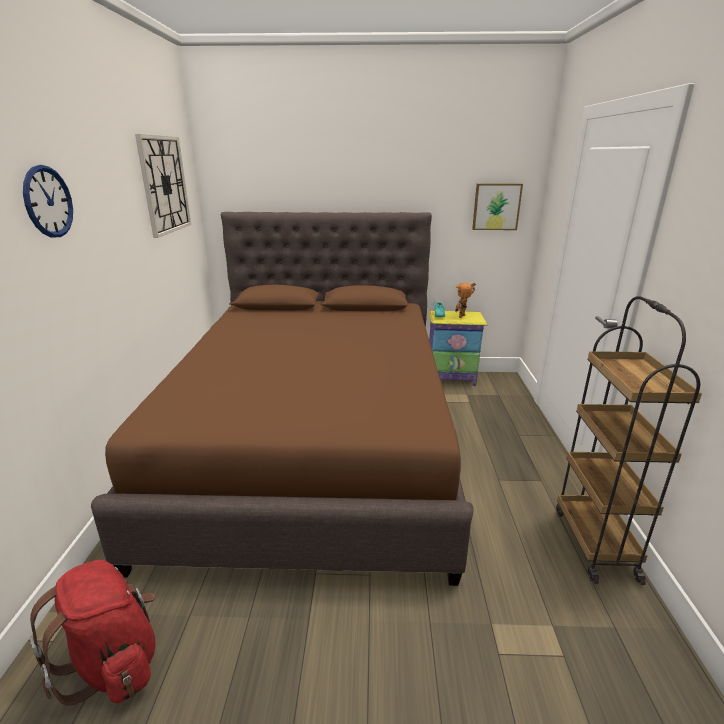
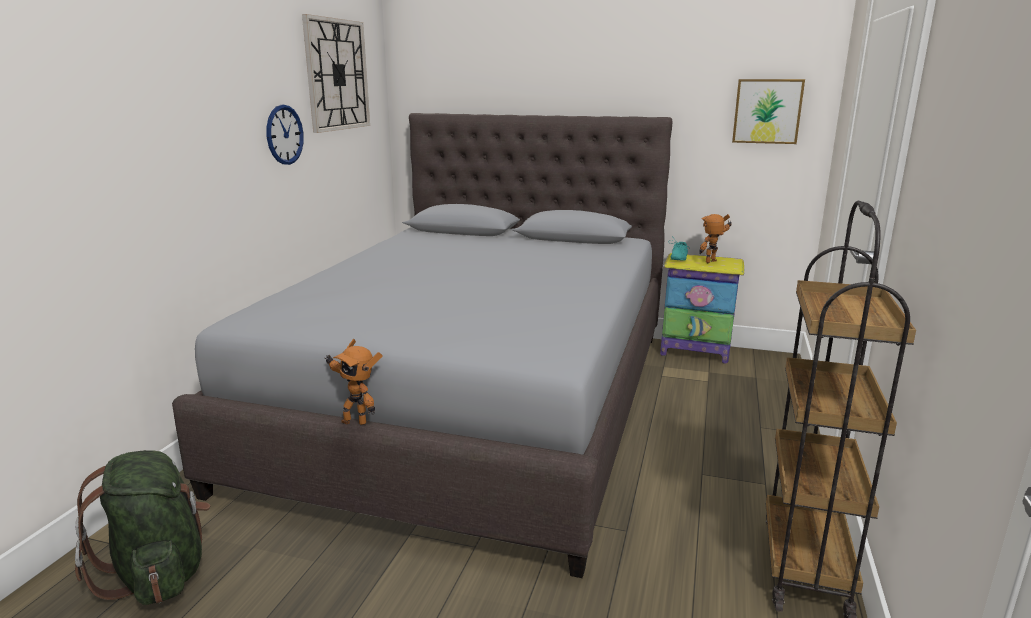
camera: 15 degrees right, 5 degrees down
(48, 202) = (180, 74): wall clock -> wall clock (284, 135)
(114, 662) = (159, 573): red backpack -> green backpack
(270, 499) = (355, 421): none -> toy robot
(316, 442) = (477, 401): brown bed -> grey bed

